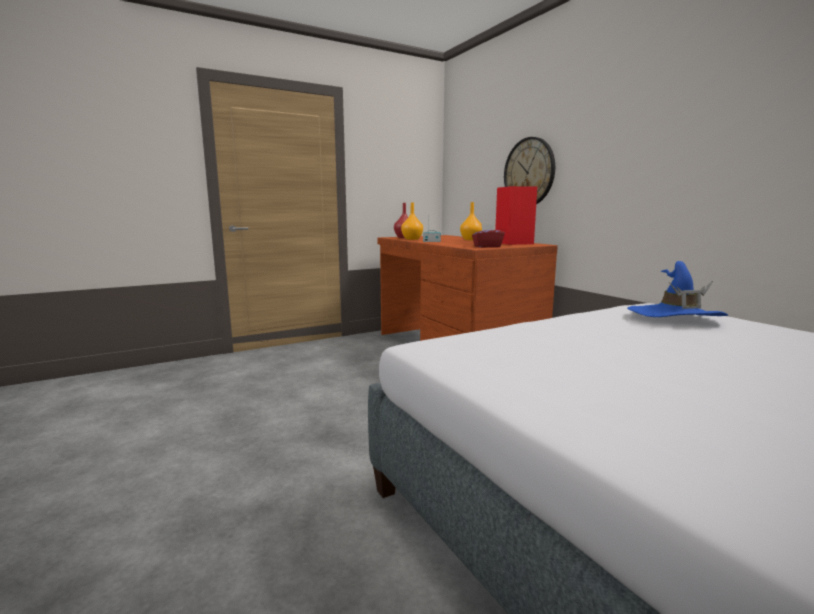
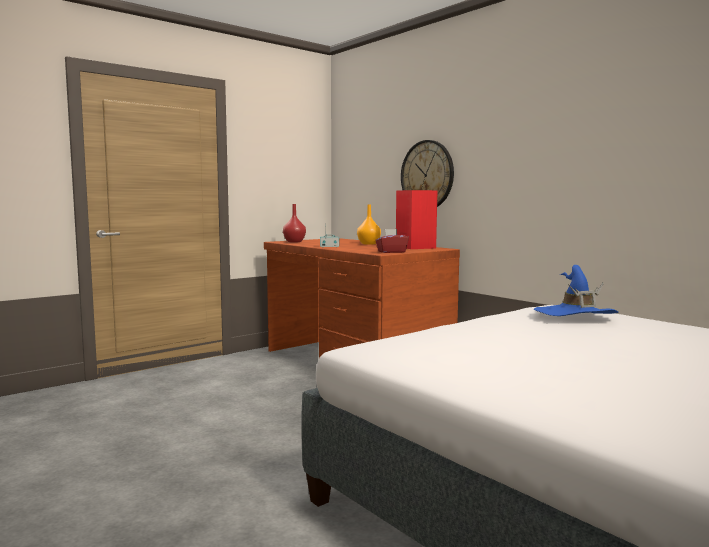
camera: 10 degrees left, 5 degrees down
(412, 239) = (305, 244): orange vase -> none

